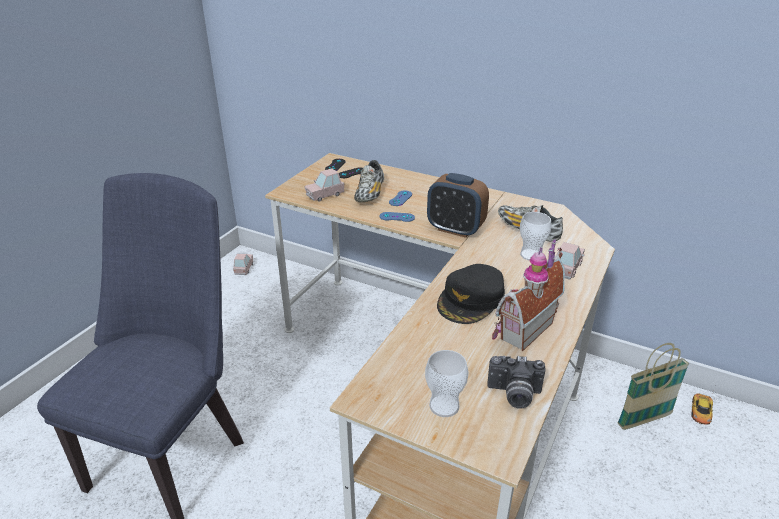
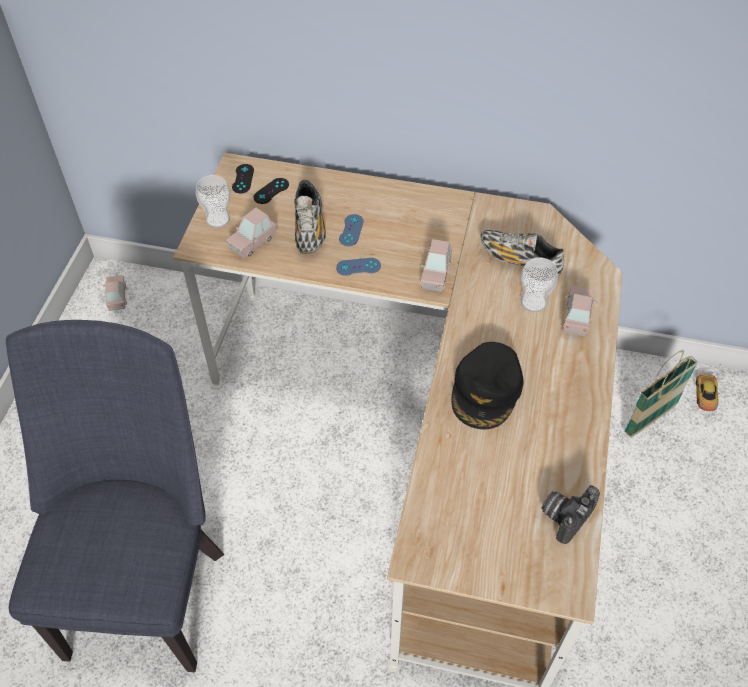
camera: 15 degrees left, 20 degrees up
(444, 406) = (501, 547): cup -> cup (218, 219)
(455, 229) = (435, 275): alarm clock -> pink toy car
(514, 395) = (565, 515): camera -> camera turned 135 degrees clockwise
(521, 329) = (550, 423): toy house -> none

